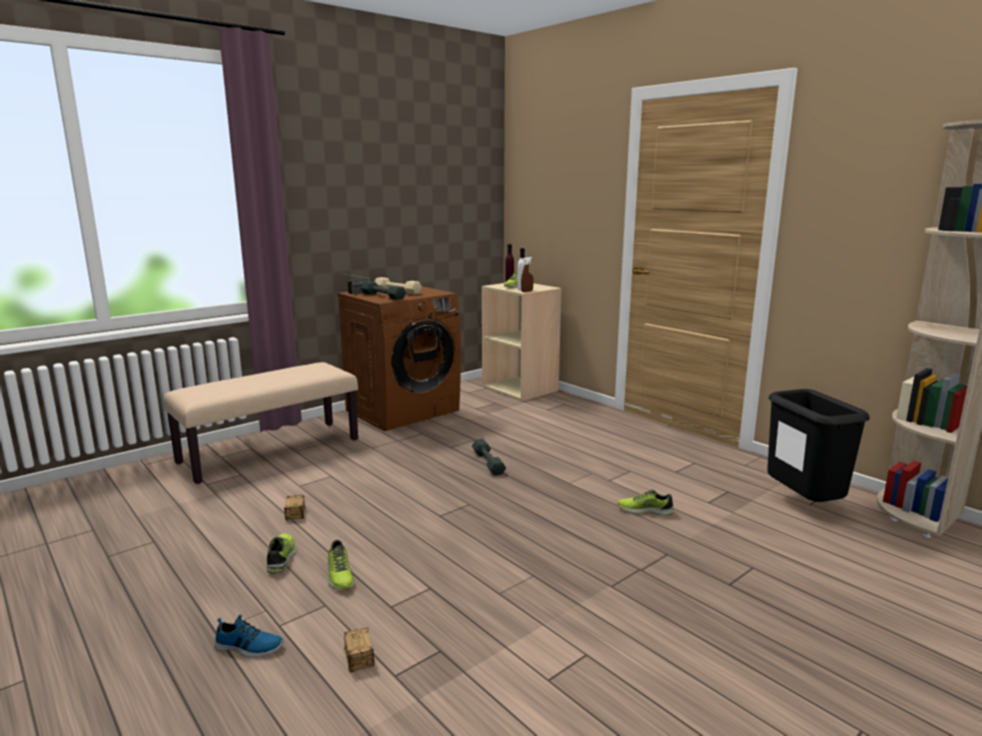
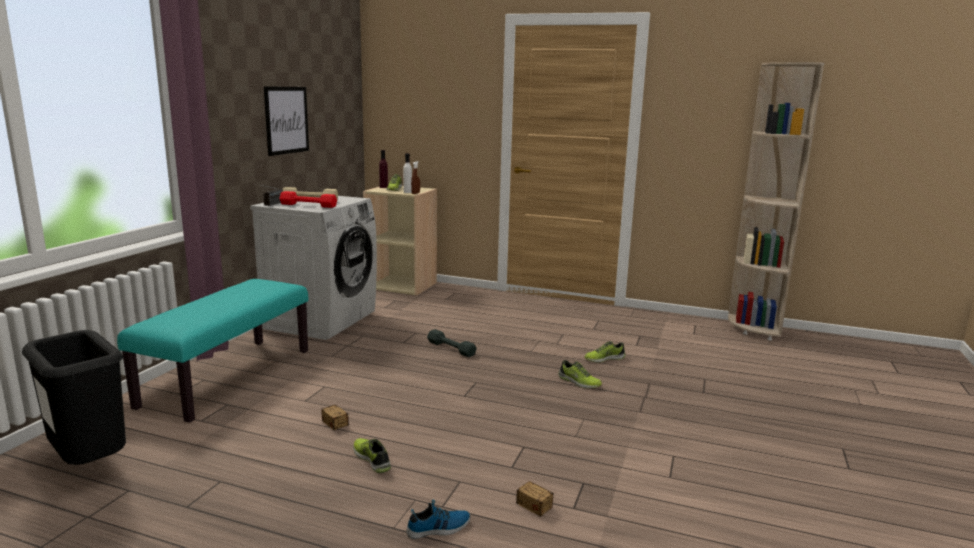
camera: 30 degrees left, 0 degrees up
(270, 450) = (228, 377): beige bench -> turquoise bench
(339, 575) = (441, 458): shoe -> shoe (578, 382)
(383, 296) = (308, 205): grey dumbbell -> red dumbbell
(393, 212) = (286, 120): none -> picture
(403, 413) = (321, 322): brown washing machine -> white washing machine
(801, 505) = (690, 335): black trash can -> black trash can (88, 466)

